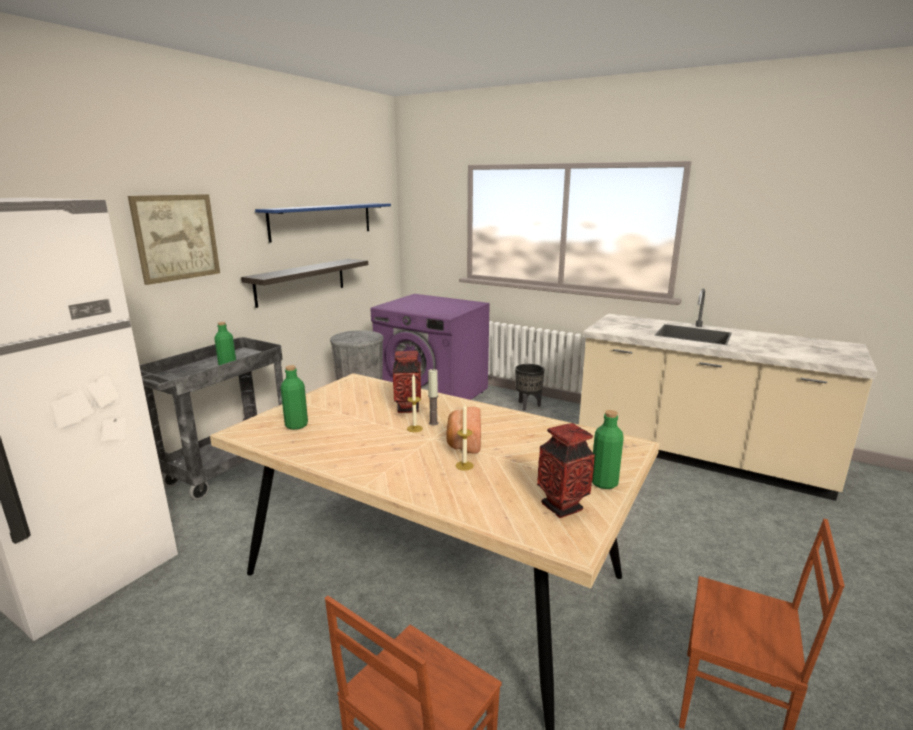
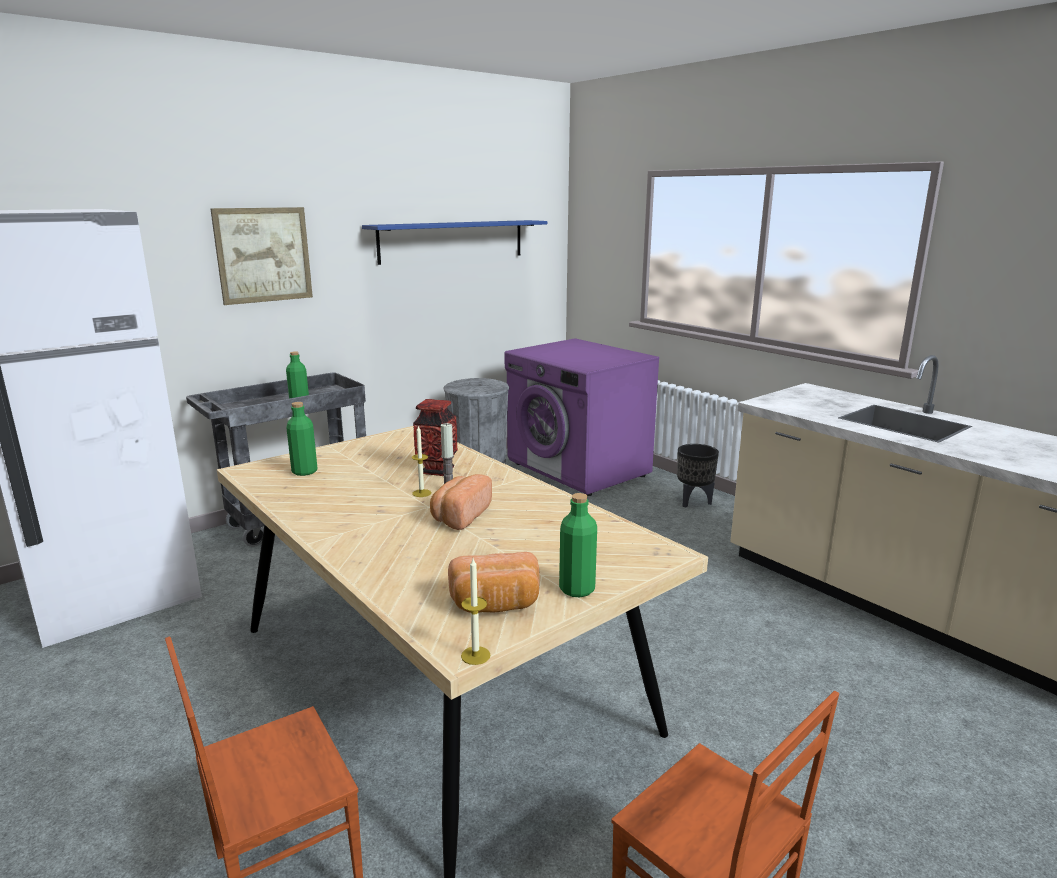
camera: 20 degrees right, 0 degrees up
(301, 281) = (418, 313): shelf -> none
(464, 465) = (433, 541): candle -> candle (475, 655)
(562, 507) = (495, 605): vase -> bread

